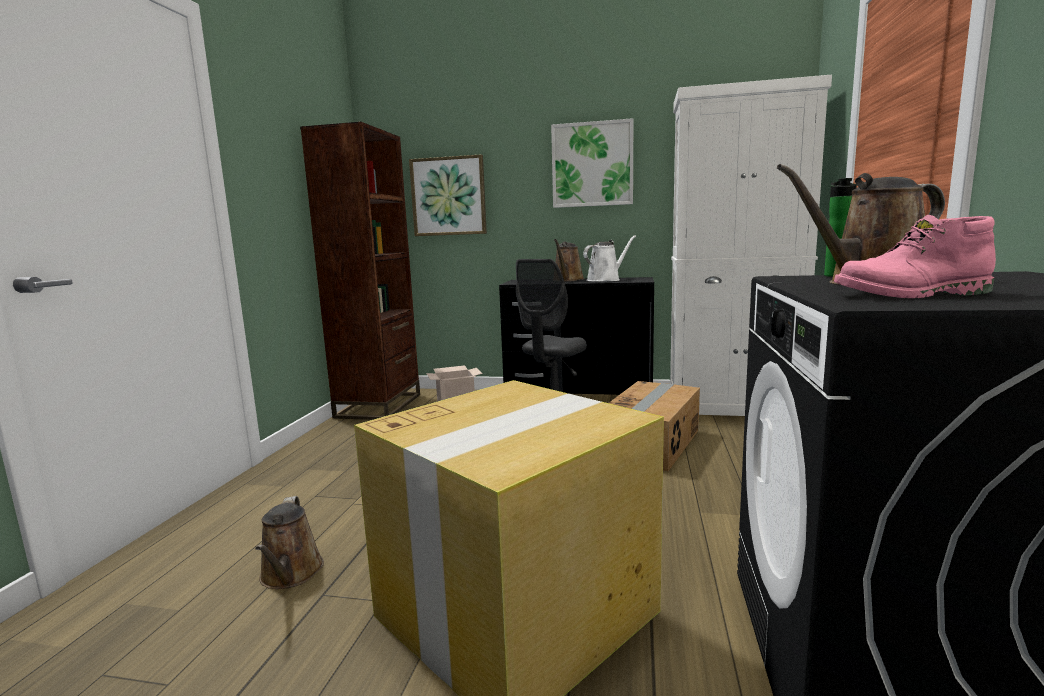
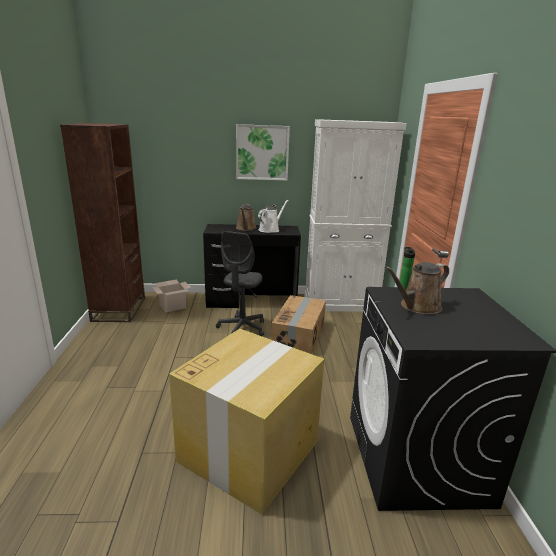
camera: 15 degrees left, 10 degrees up
(290, 574) = (117, 442): brown watering can -> none
(448, 196) = (163, 165): picture -> none
(912, 295) = (432, 328): pink boot -> none

